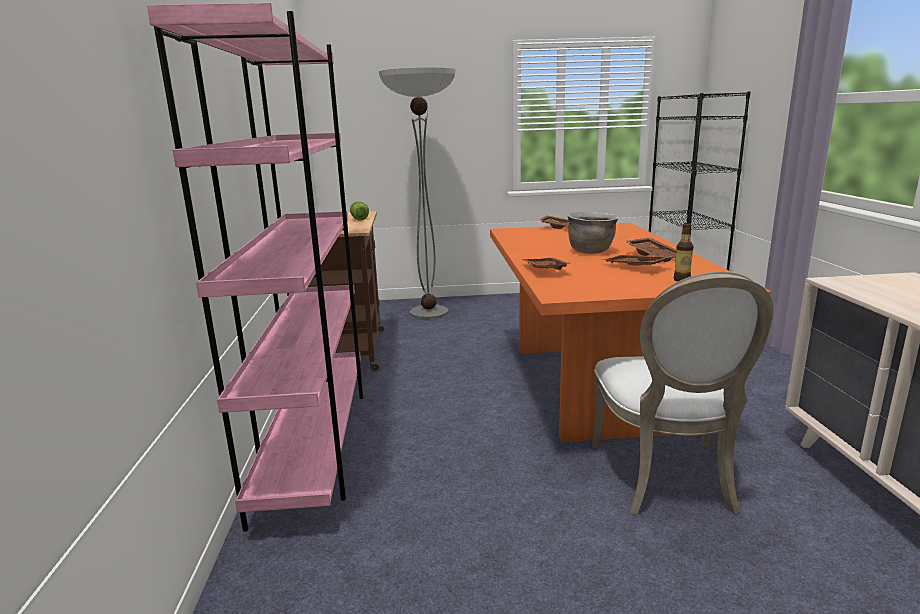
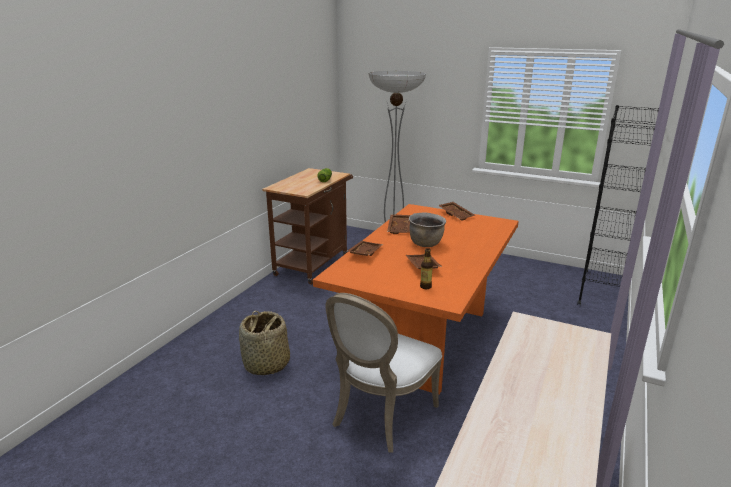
camera: 30 degrees right, 5 degrees up
(315, 443) = (233, 320): pink bookcase -> none
(442, 479) = (266, 364): none -> basket
(655, 255) = (458, 260): brown tray -> brown tray (400, 228)

